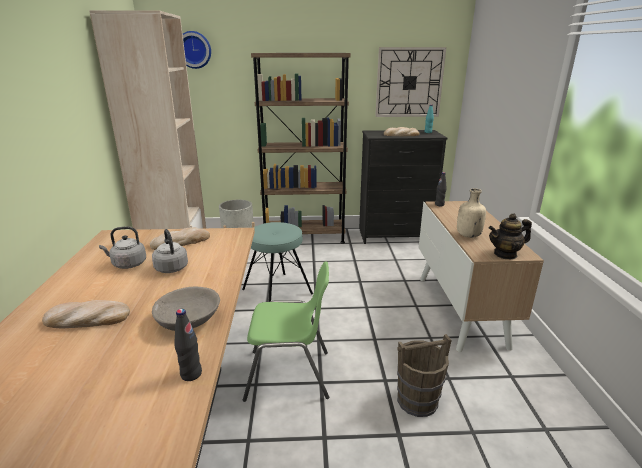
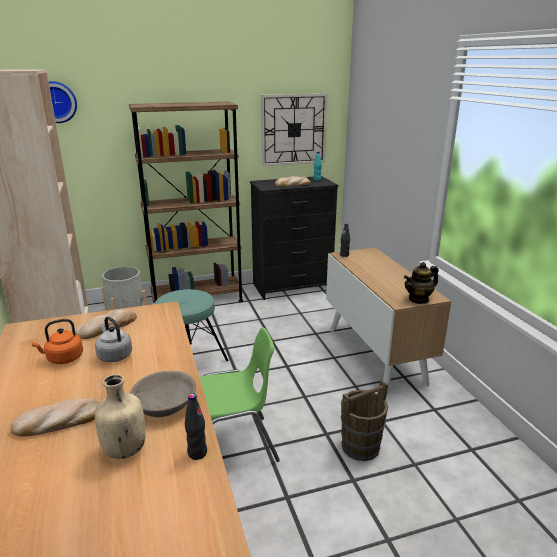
camera: 15 degrees left, 0 degrees up
(127, 264) = (63, 358): grey kettle -> orange kettle
(467, 235) = (381, 284): beige bottle -> beige bottle (124, 449)

